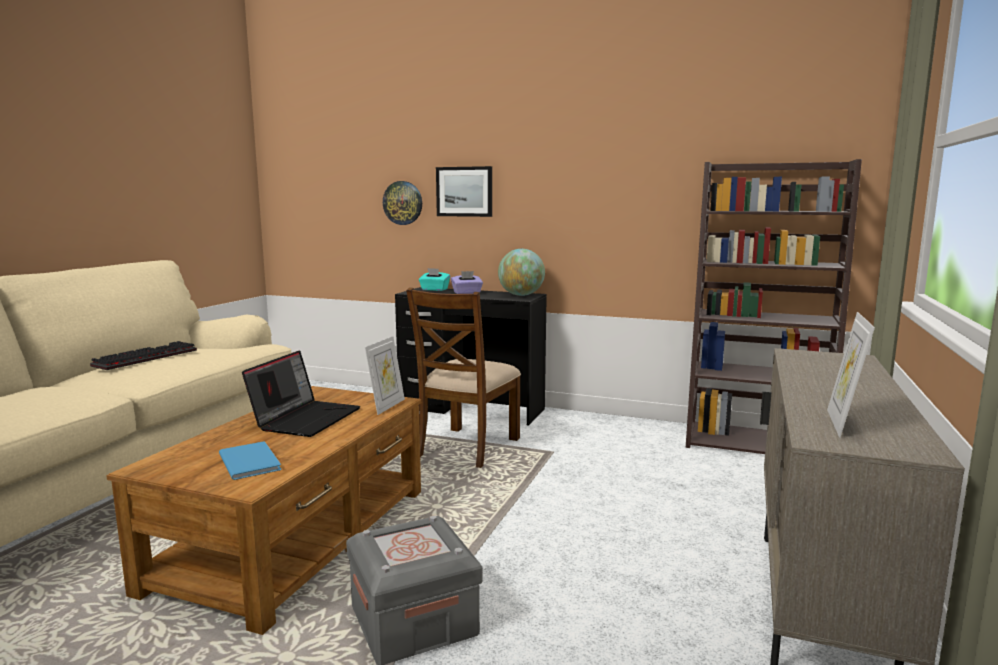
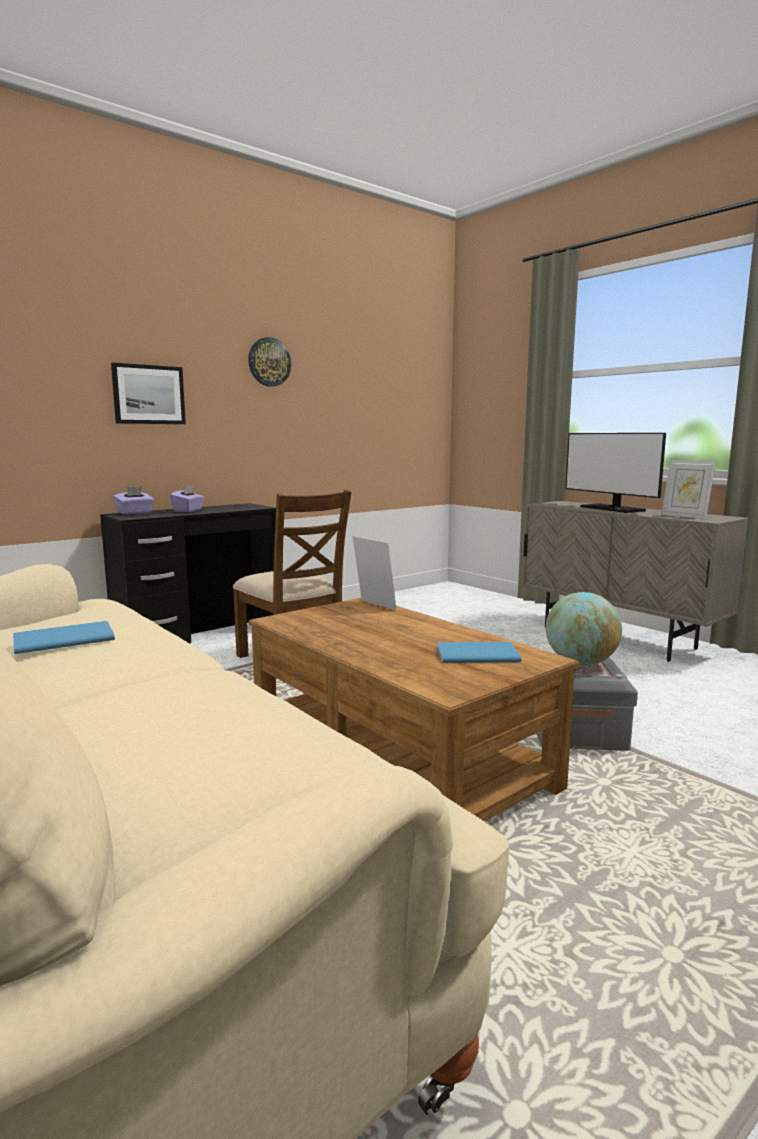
camera: 60 degrees left, 0 degrees up
(146, 357) = (61, 639): keyboard -> blue book
(306, 418) = (370, 629): laptop -> none
(403, 203) = (61, 406): wall clock -> wall clock (269, 362)
(434, 289) = (135, 513): turquoise tissue box -> purple tissue box
(521, 295) = (241, 506): globe -> globe (581, 663)
(757, 443) = (419, 595): brown bookcase -> none
(832, 382) = (612, 509): none -> monitor

